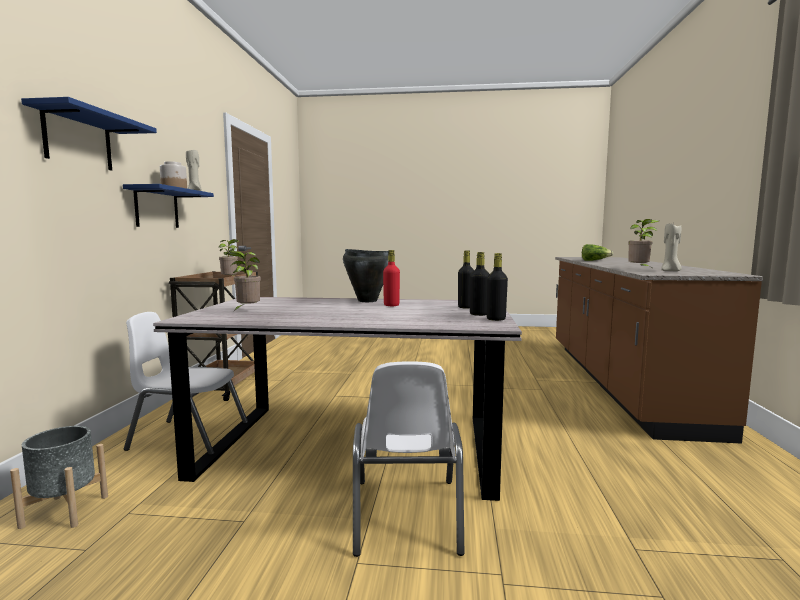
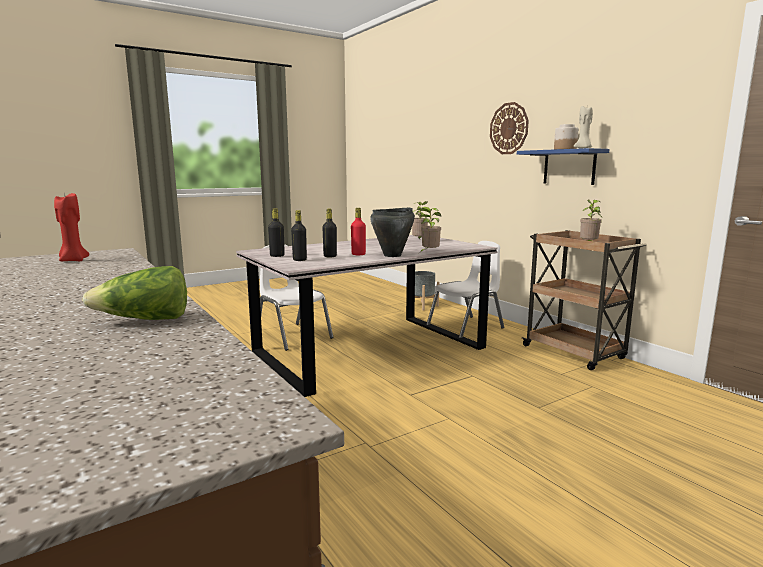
camera: 140 degrees right, 5 degrees up
(78, 140) = (509, 128): blue shelf -> wall clock
(496, 319) = (260, 254): black bottle -> black bottle (330, 256)
(639, 269) = (110, 261): potted plant -> potted plant (429, 253)
(670, 271) = (73, 260): beige candle -> red candle

